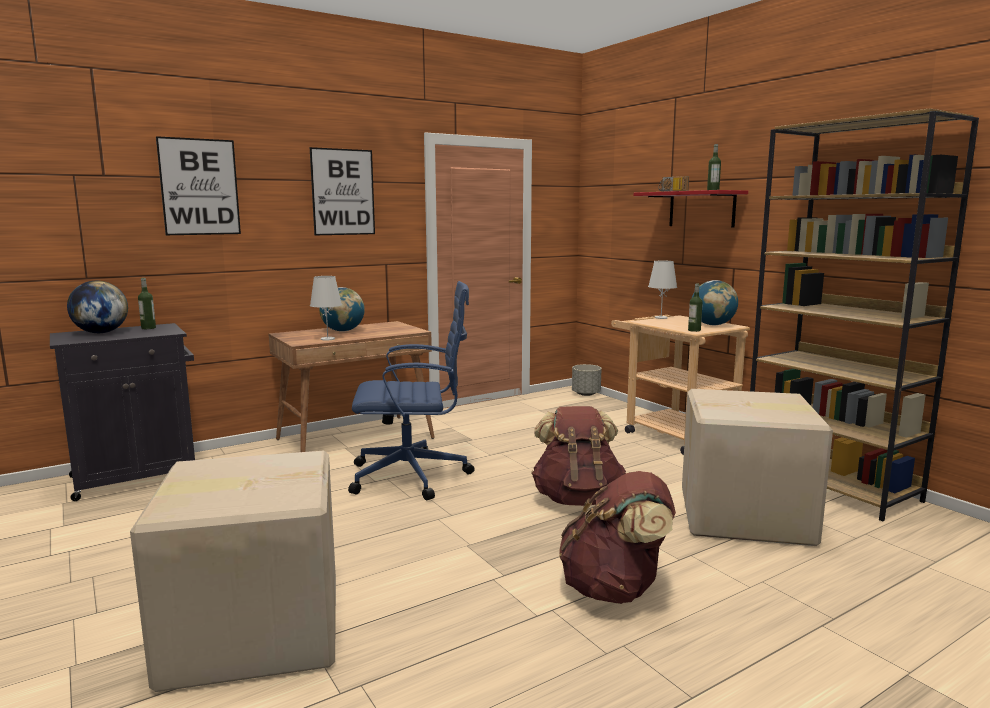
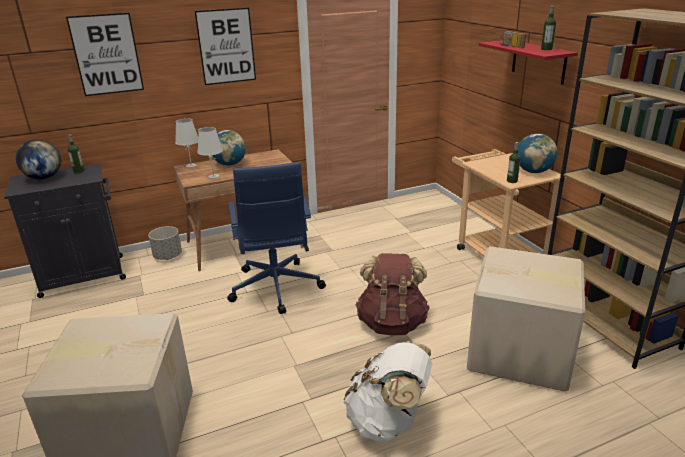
camera: 10 degrees right, 15 degrees up
(413, 476) = (276, 288): blue office chair -> blue office chair turned 75 degrees clockwise
(585, 394) = (440, 200): grey planter -> grey planter (168, 256)
(615, 589) = (388, 421): brown backpack -> white backpack
(661, 317) = (493, 158): white table lamp -> white table lamp (191, 166)

